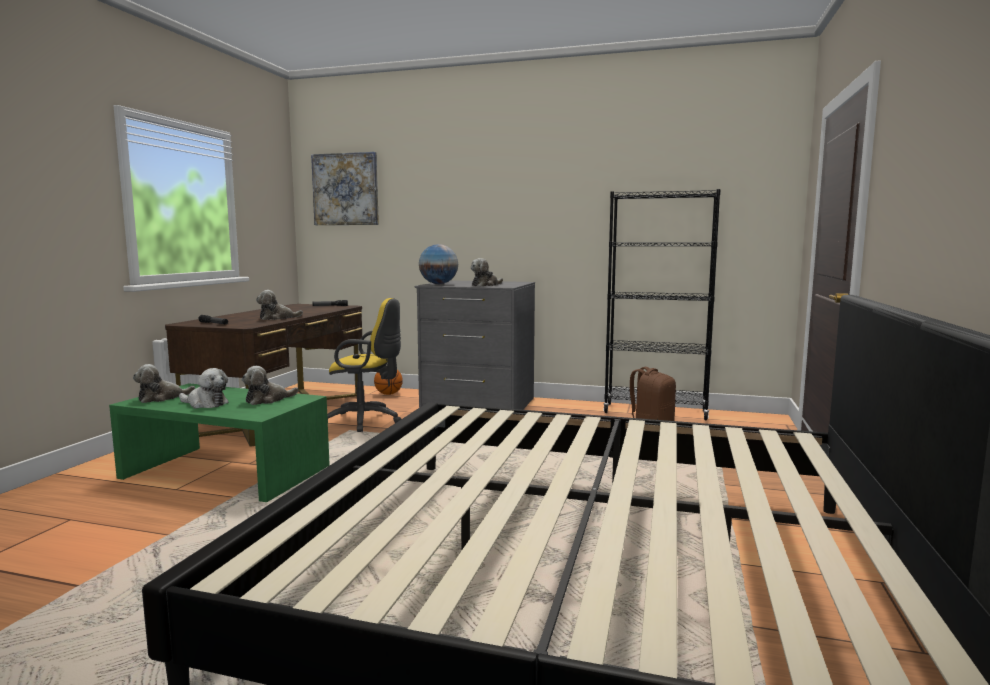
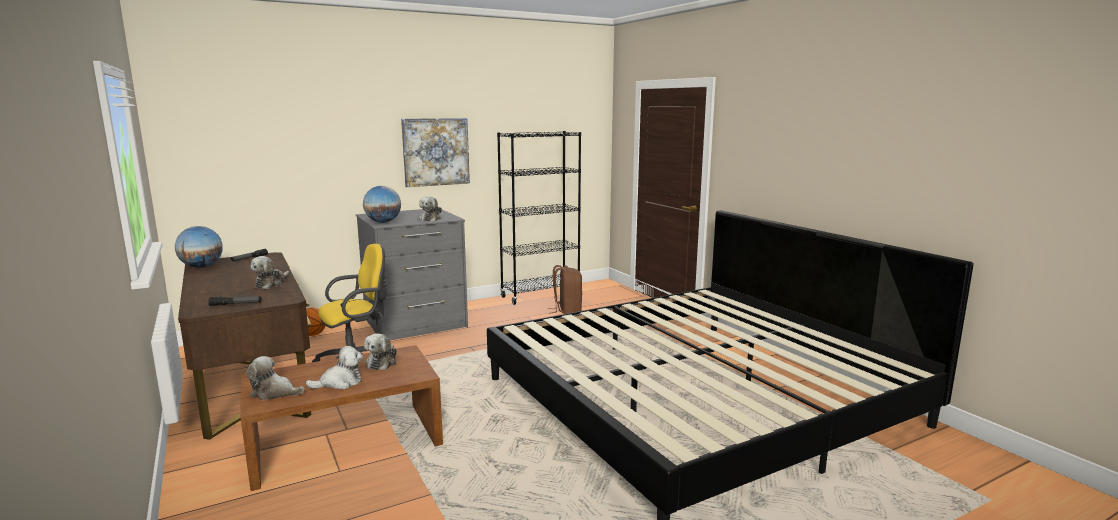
camera: 45 degrees left, 5 degrees up
(161, 398) = (274, 393): plush toy -> plush toy turned 90 degrees clockwise
(226, 472) = (345, 442): green coffee table -> brown coffee table
(288, 306) = (201, 267): none -> globe
(345, 189) = (221, 126): picture -> picture (436, 152)

